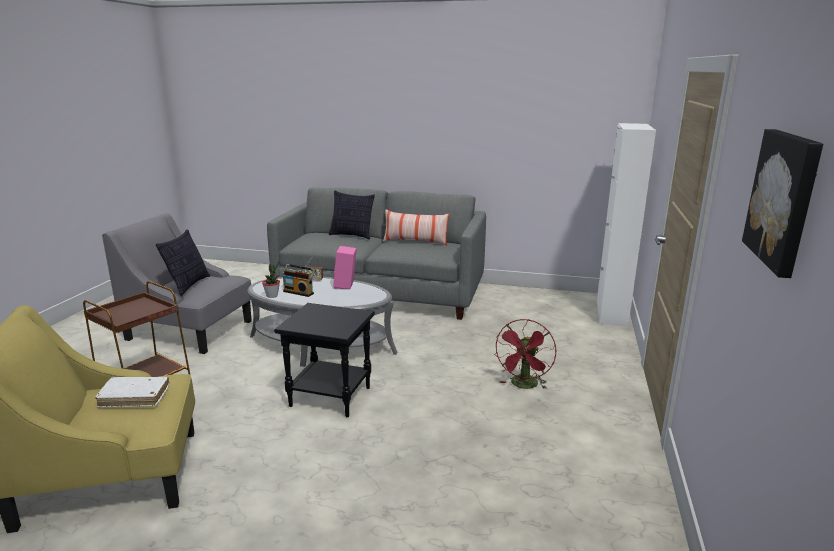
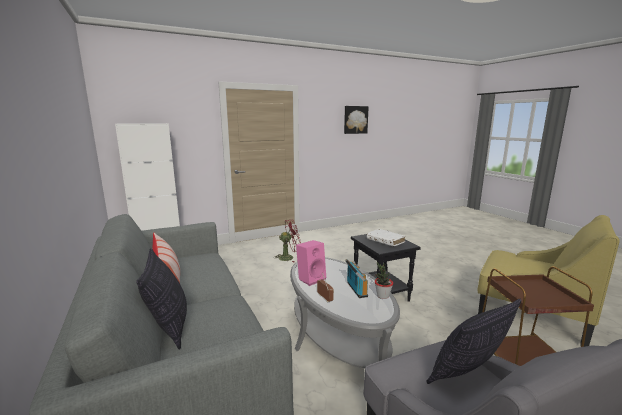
camera: 130 degrees left, 5 degrees down
(134, 397) = (516, 263): white book -> white book (385, 241)

